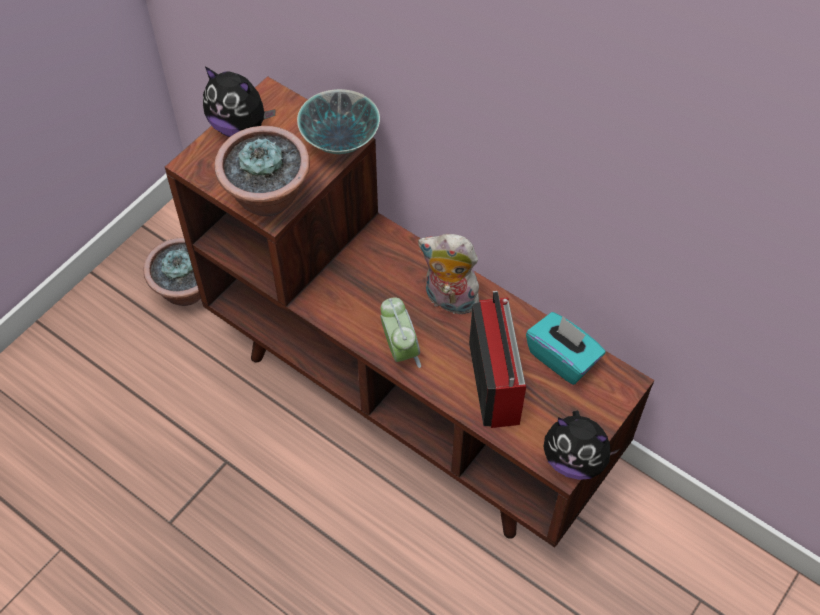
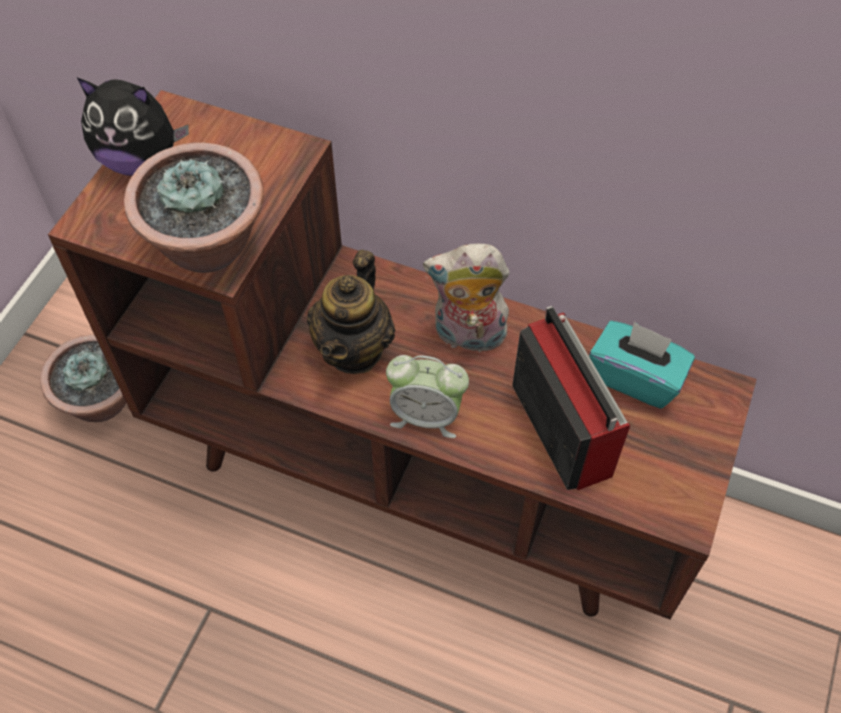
camera: 15 degrees left, 0 degrees up
(340, 144) = (286, 156): bowl -> none
(364, 291) = (354, 349): none -> teapot
(400, 350) = (426, 415): alarm clock -> alarm clock turned 135 degrees clockwise
(574, 460) = (698, 506): plush toy -> none

